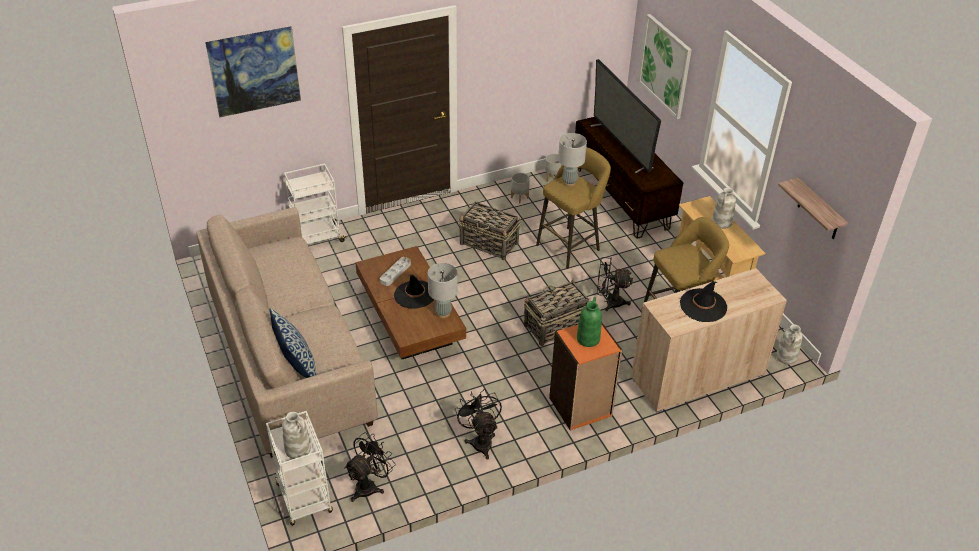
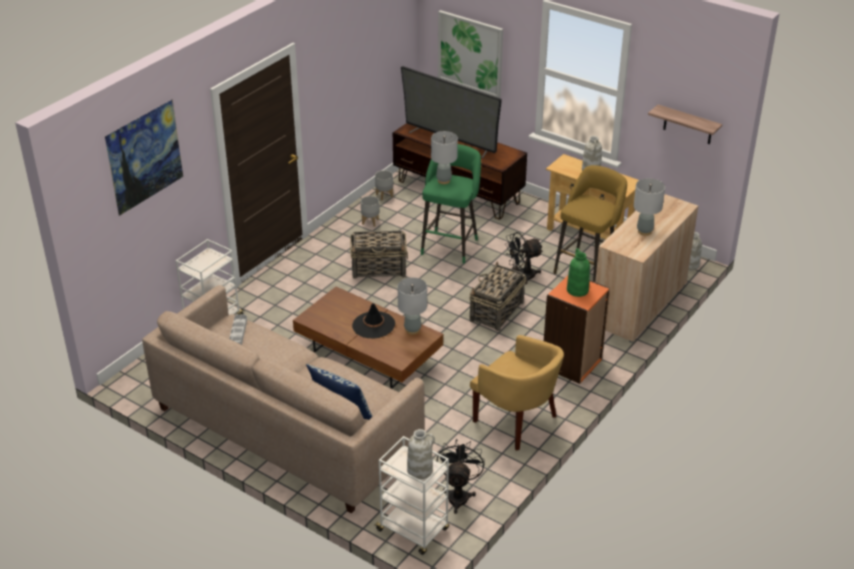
camera: 30 degrees left, 5 degrees down
(395, 273) = (338, 315): grey tray -> grey tray (238, 332)
(480, 440) = (517, 422): black fan -> yellow armchair
(570, 246) = (450, 245): yellow stool -> green stool
(703, 305) = (644, 231): black hat -> grey table lamp

